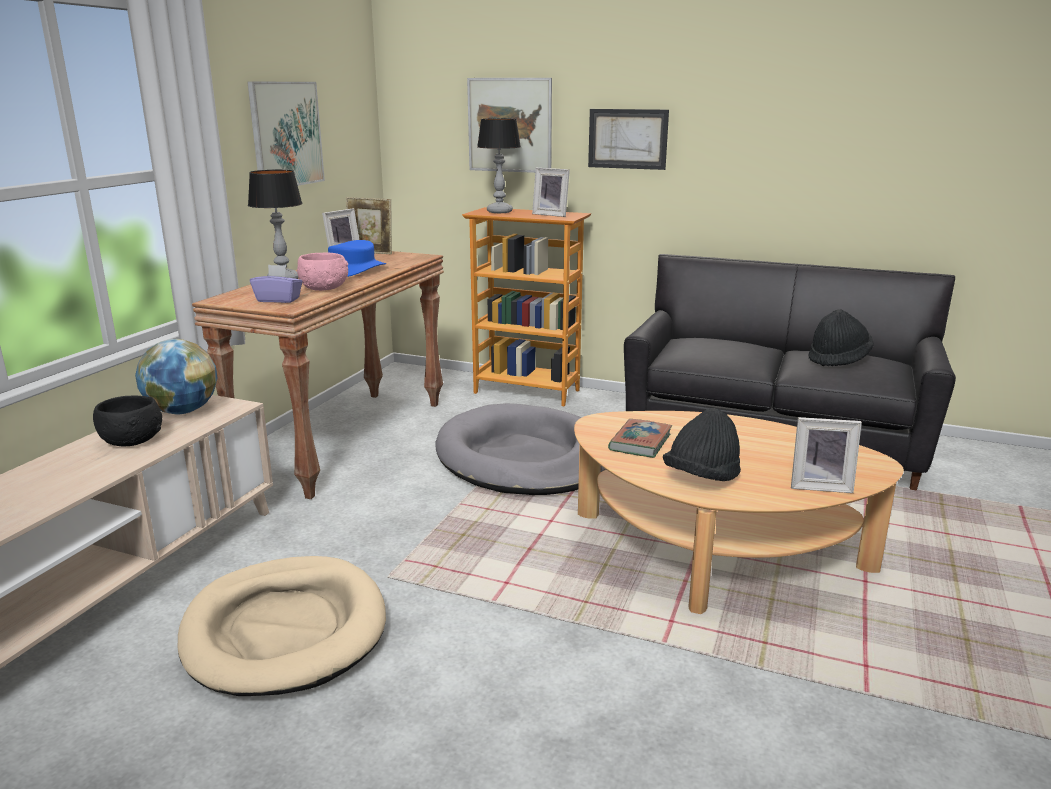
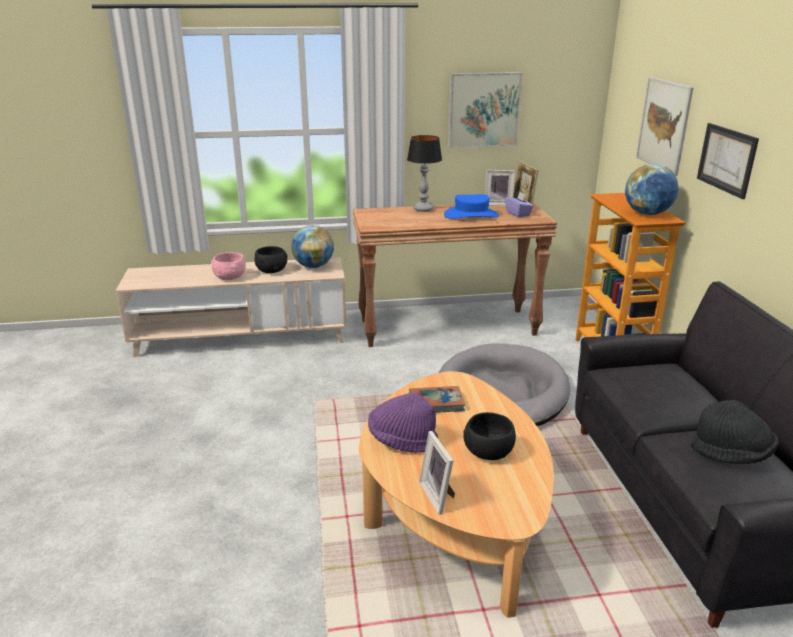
camera: 60 degrees right, 5 degrees up
(278, 300) = (382, 220): purple tissue box -> purple tissue box (518, 213)
(285, 630) = (247, 392): beige dog bed -> none
(324, 288) = (420, 221): pink bowl -> pink bowl (230, 277)
(499, 211) = (623, 199): table lamp -> none
(552, 214) = (647, 214): picture frame -> globe
(702, 477) = (402, 440): black hat -> purple hat
(756, 444) = (488, 452): none -> black bowl

